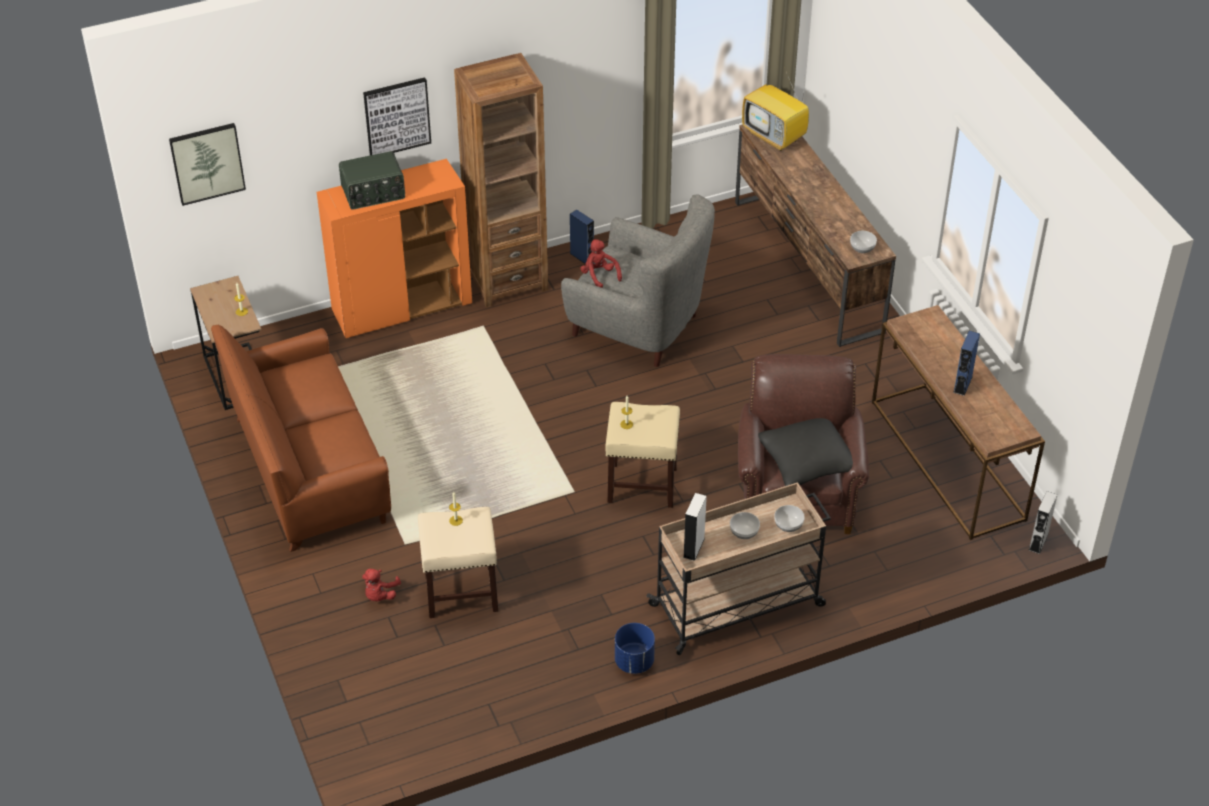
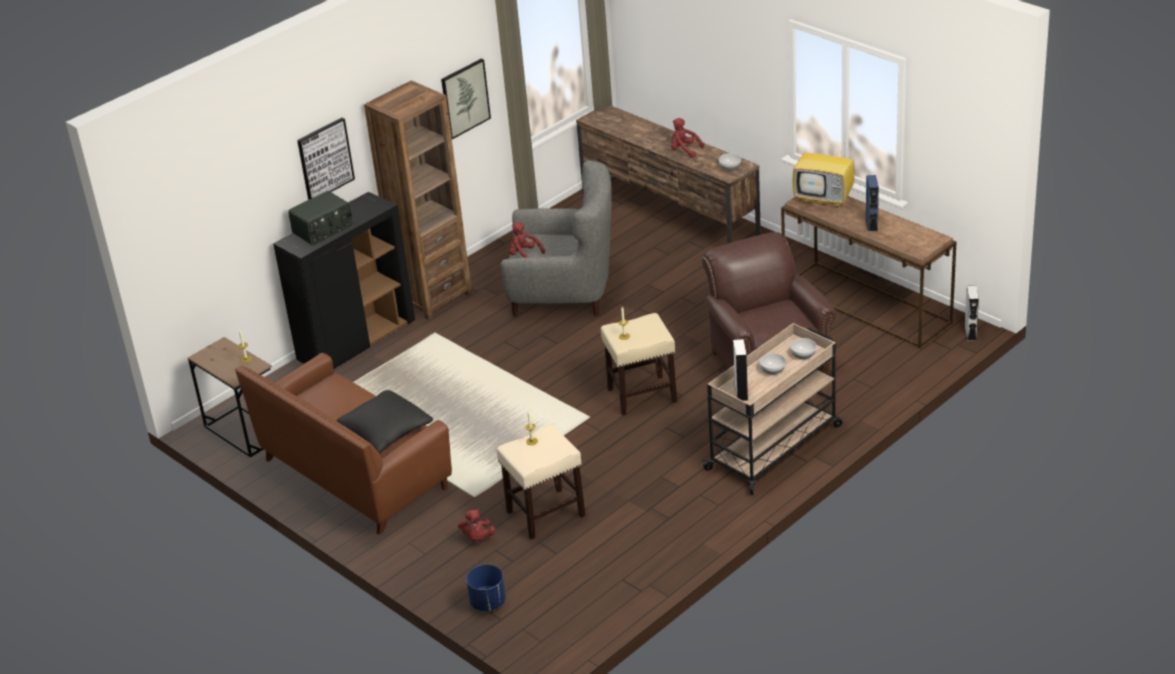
camera: 20 degrees left, 10 degrees down
(207, 163) = (183, 232): picture -> picture (464, 98)
(402, 307) = (357, 341): orange cabinet -> black cabinet
(582, 257) = (484, 263): blue speaker -> none
(634, 661) = (720, 511): blue planter -> blue planter (488, 602)
(775, 137) = (610, 119): television -> television (825, 199)
(806, 461) = (778, 320): black pillow -> black pillow (385, 431)
(828, 207) = (684, 150): none -> red plush toy

